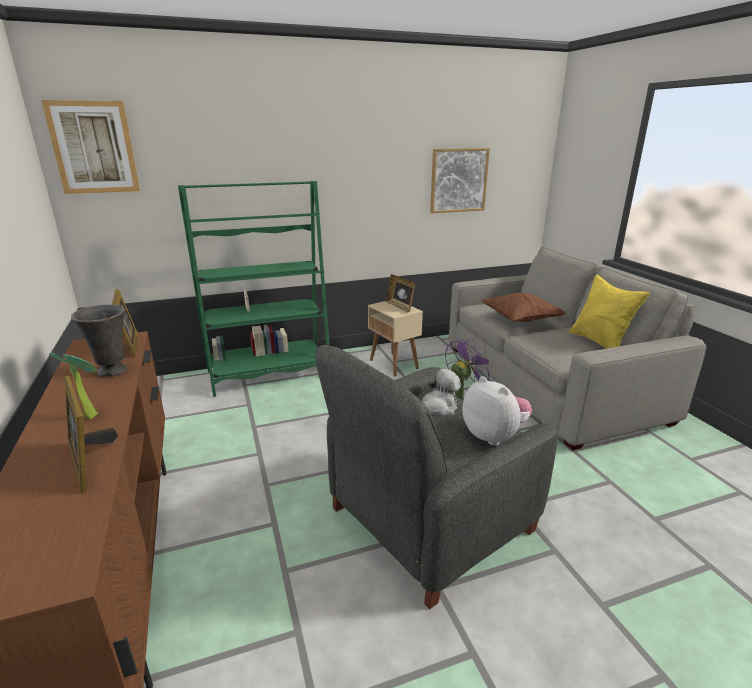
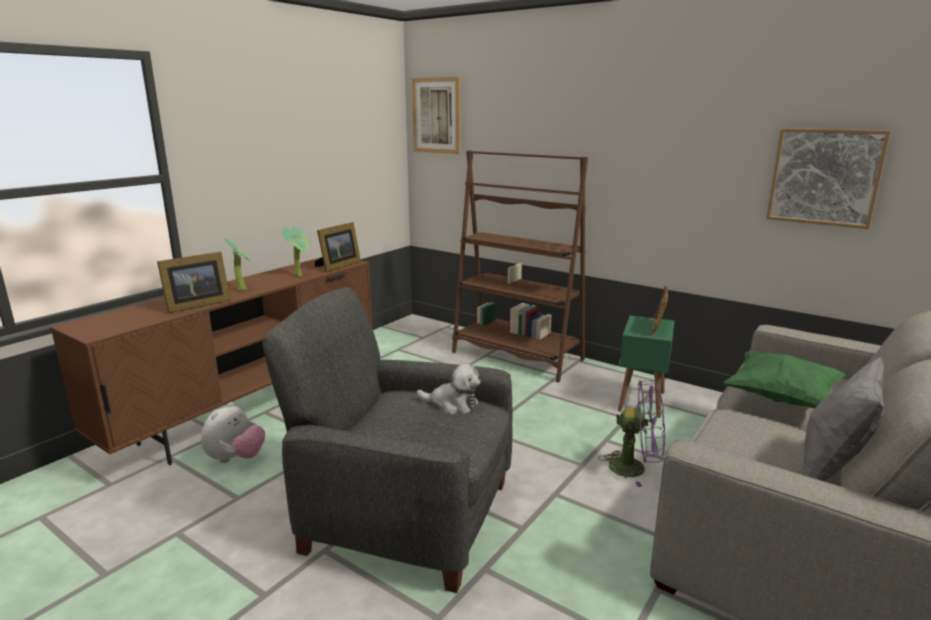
camera: 55 degrees right, 5 degrees down
(90, 461) = (195, 305): picture frame -> picture frame turned 150 degrees counterclockwise
(113, 371) = (300, 275): grey vase -> potted plant
(269, 374) = (517, 356): green bookcase -> brown bookcase
(394, 364) = (641, 402): beige side table -> green side table
(494, 436) = (434, 444): plush toy -> plush toy (236, 458)
(520, 320) = (781, 398): brown pillow -> green pillow
(600, 343) = (831, 473): yellow pillow -> grey pillow

